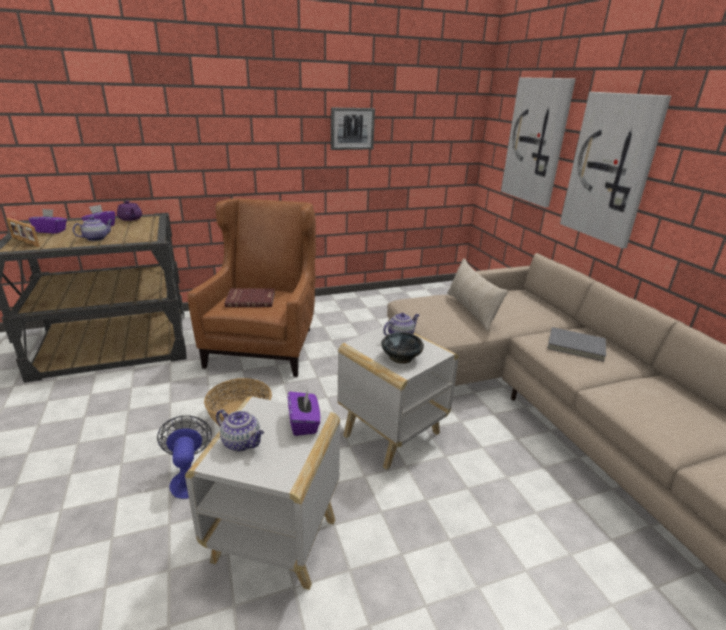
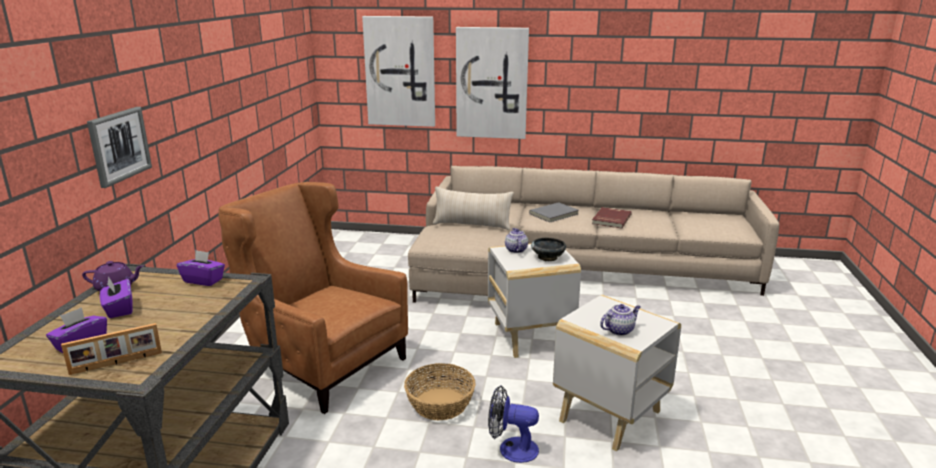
camera: 60 degrees left, 5 degrees down
(96, 238) = (181, 313): teapot -> none
(250, 299) = (331, 306): red book -> red book (610, 219)
(304, 423) = (609, 306): purple tissue box -> purple tissue box (203, 280)
(352, 128) = (244, 91): picture -> picture (119, 145)

